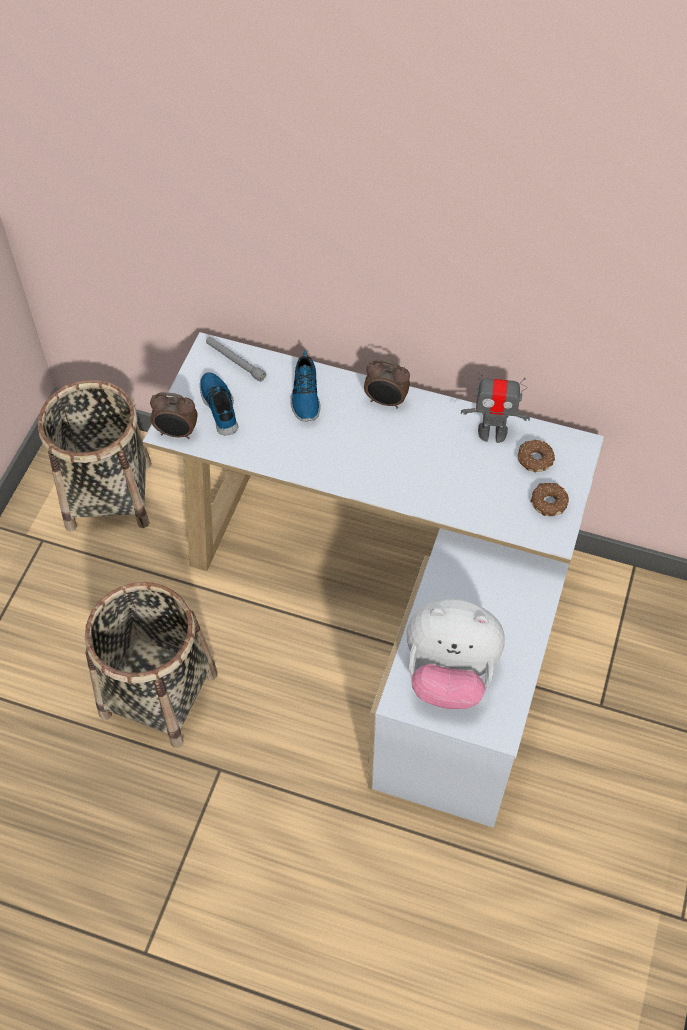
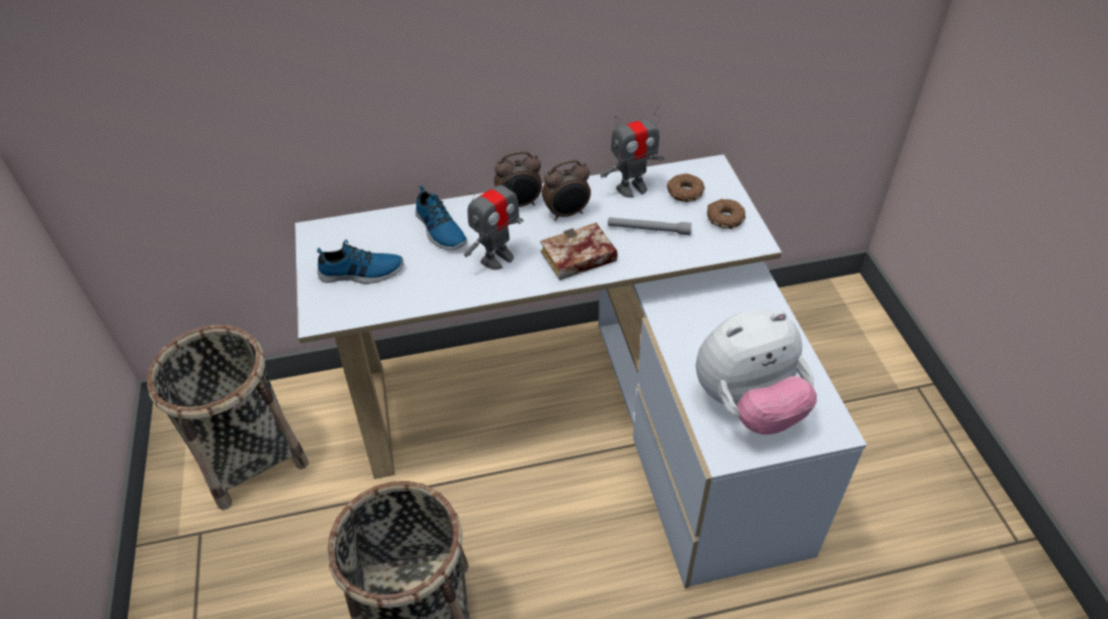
camera: 30 degrees left, 10 degrees down
(177, 433) = (331, 314): alarm clock -> alarm clock (567, 214)
(220, 406) = (361, 273): shoe -> shoe turned 135 degrees clockwise
(235, 361) = (350, 231): grey flashlight -> grey flashlight (648, 230)
(331, 445) = (497, 258): none -> toy robot
(394, 478) = (576, 259): none -> book

